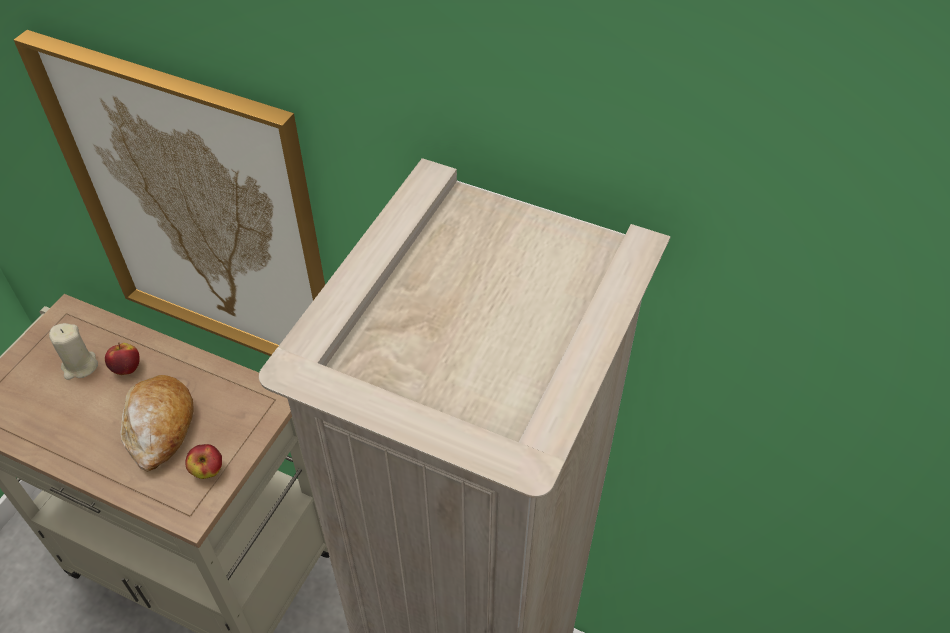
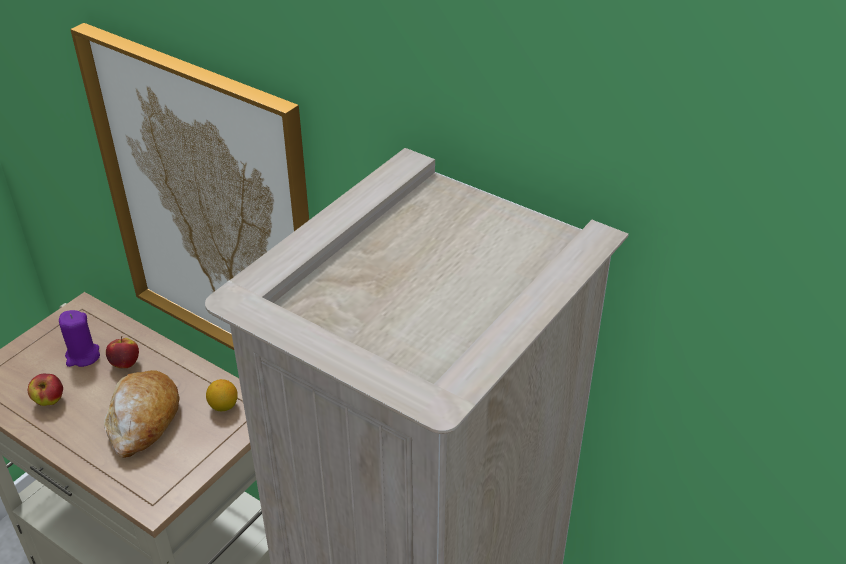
camera: 10 degrees right, 10 degrees down
(80, 366) = (82, 356): beige candle -> purple candle
(207, 470) = (179, 466): apple -> apple (49, 401)
(239, 400) = (223, 406): none -> lemon

